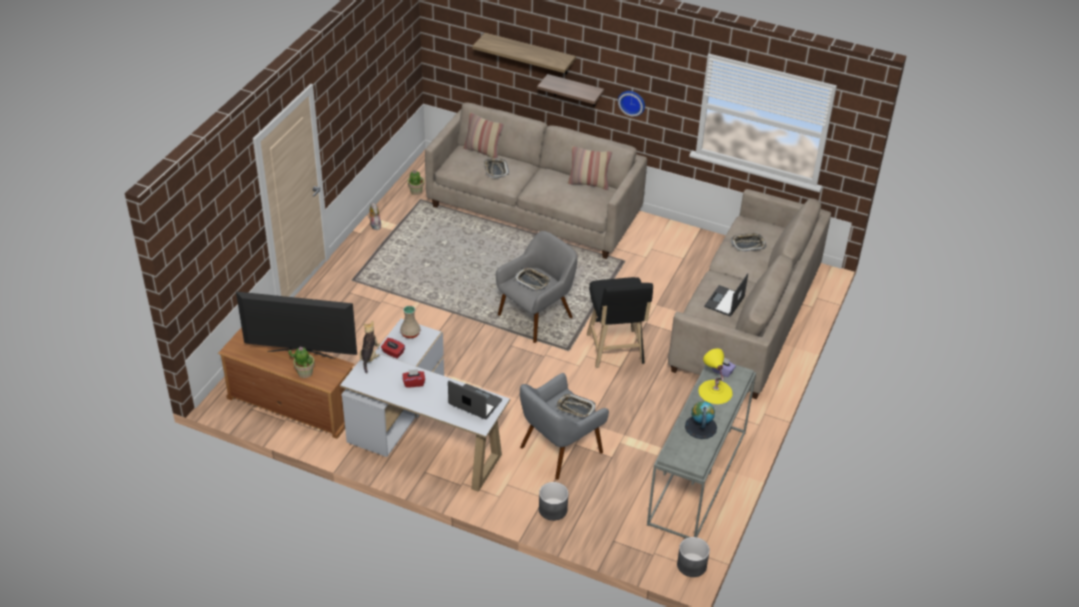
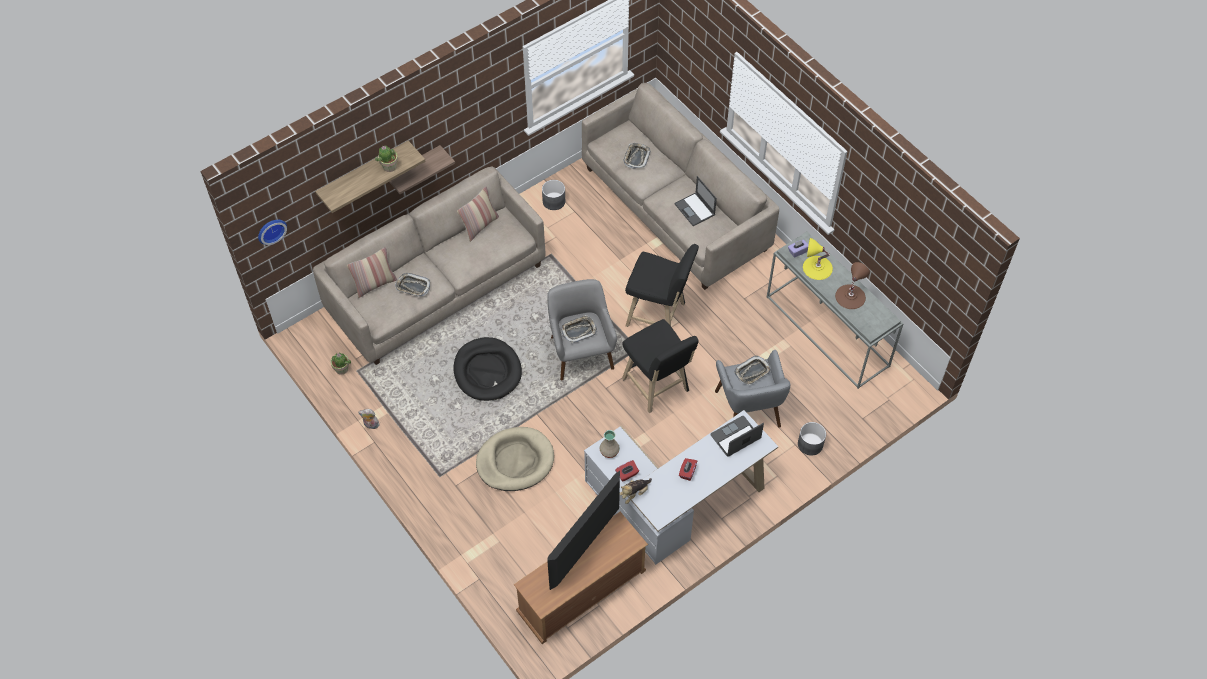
camera: 60 degrees left, 15 degrees up
(305, 372) = (610, 555): potted plant -> potted plant (389, 166)
(369, 357) = (635, 493): plush toy -> plush toy turned 75 degrees counterclockwise
(396, 317) = (515, 461): none -> beige dog bed
(474, 269) = (487, 371): none -> black dog bed
(536, 378) = (657, 387): none -> black stool
(632, 102) = (467, 135): wall clock -> wall clock (271, 230)
(692, 565) = (910, 379): grey planter -> grey planter (554, 201)
(700, 427) = (850, 296): globe -> brown table lamp

